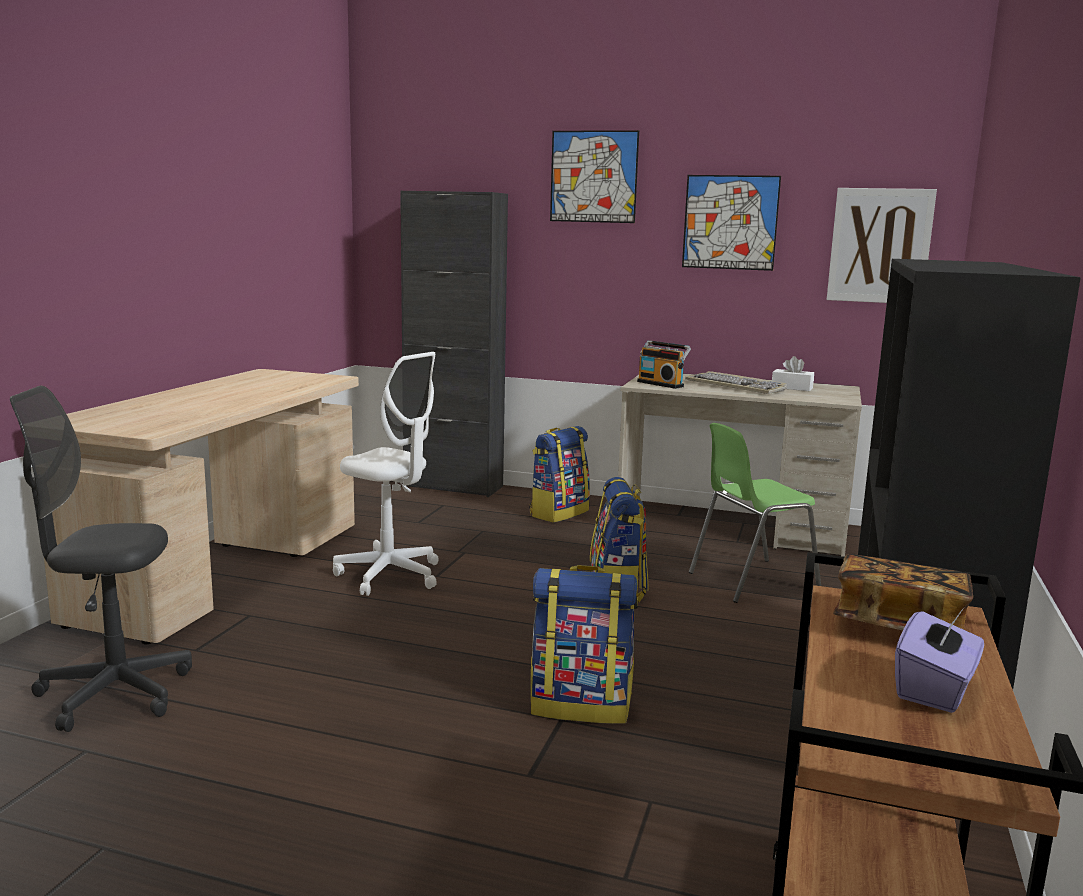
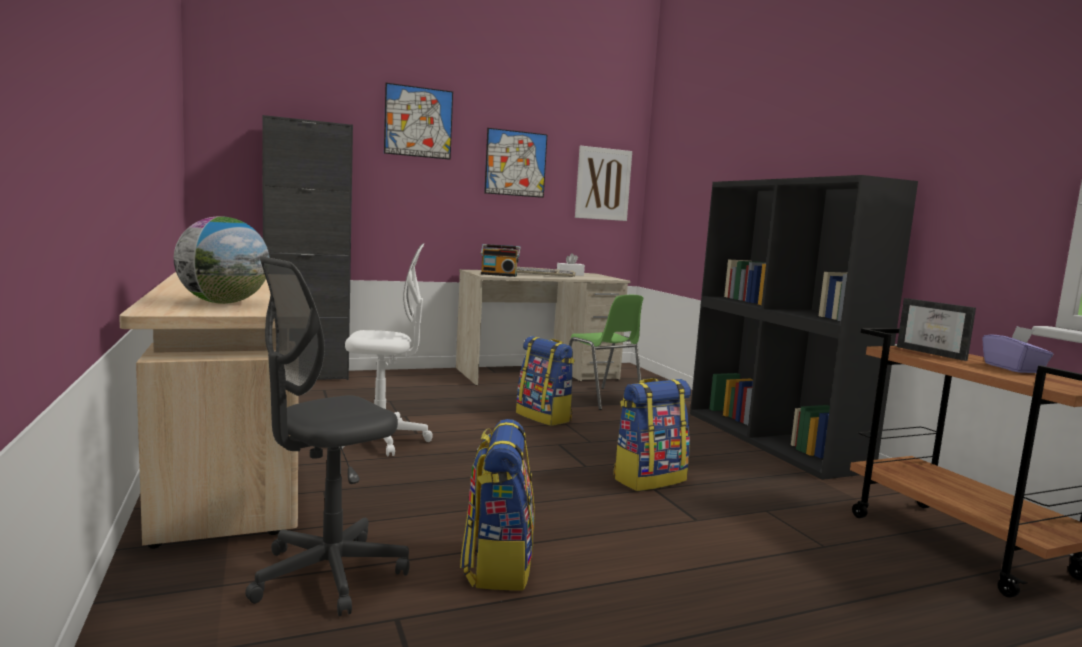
camera: 40 degrees left, 5 degrees down
(142, 415) = (223, 303): none -> globe
(558, 513) = (419, 382): backpack -> backpack (497, 565)
(751, 581) = (601, 399): green chair -> green chair turned 60 degrees counterclockwise
(898, 625) = (936, 353): book -> picture frame

